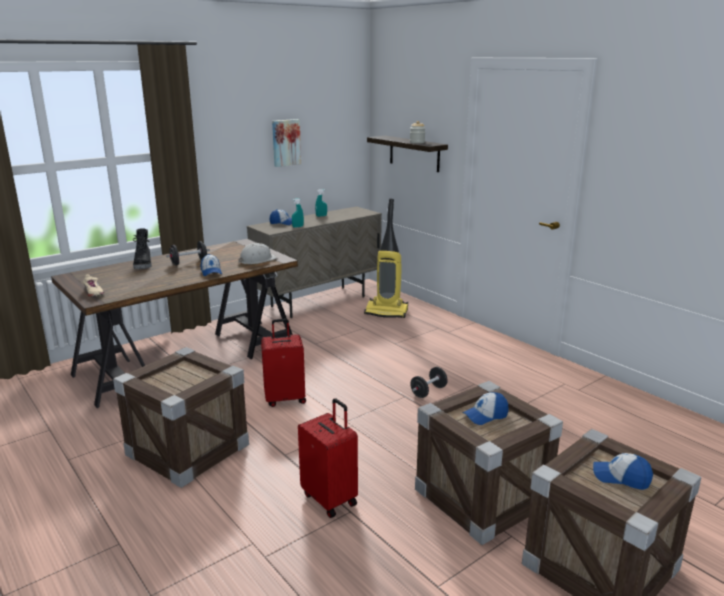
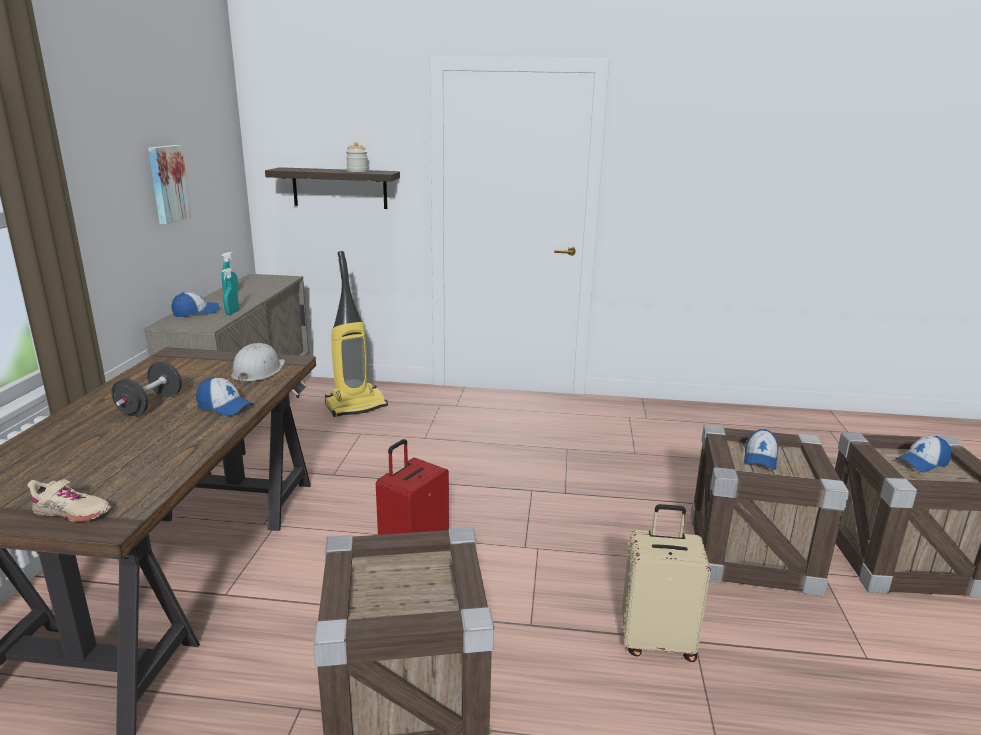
camera: 45 degrees left, 0 degrees up
(144, 265) = (66, 434): black boot -> none
(330, 498) = (657, 641): red suitcase -> beige suitcase
(428, 391) = (543, 475): black dumbbell -> none

